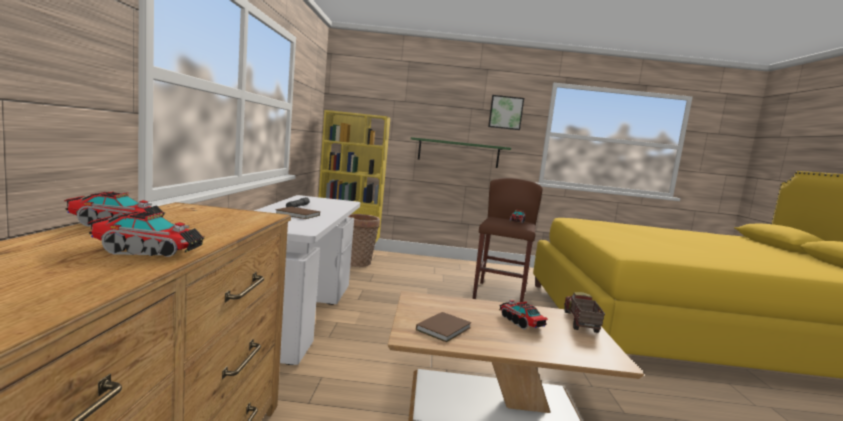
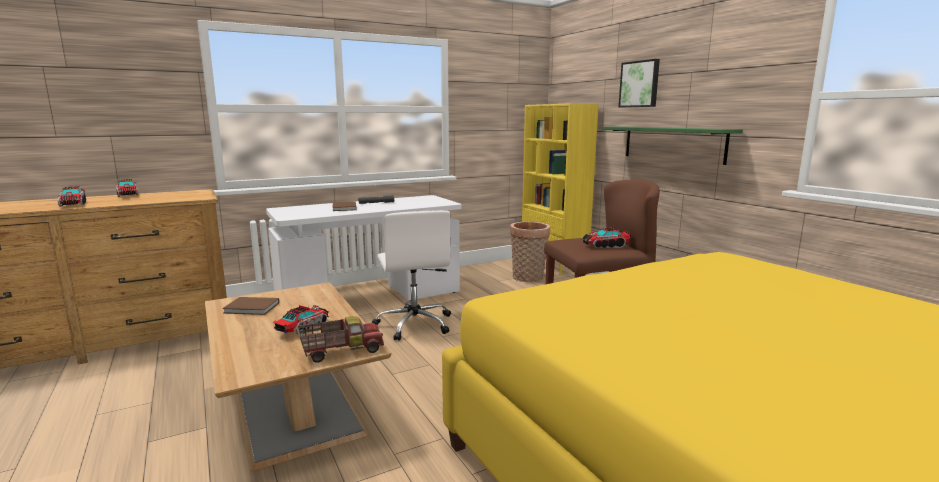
camera: 60 degrees right, 5 degrees up
(389, 319) = (414, 324): none -> white office chair
(505, 112) = (739, 69): picture -> picture (640, 84)

